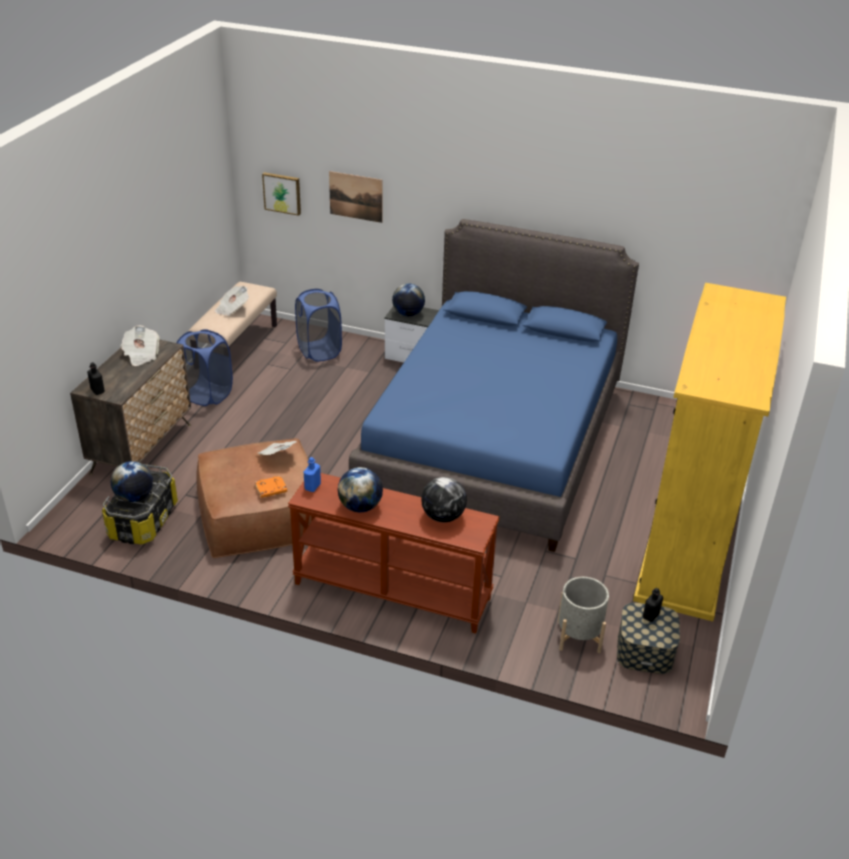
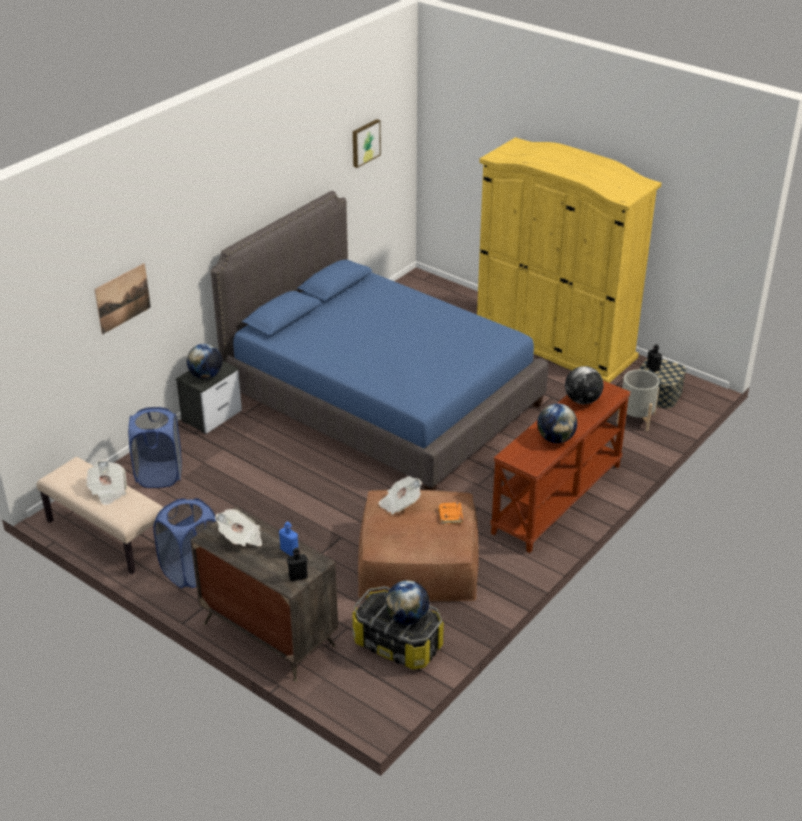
camera: 70 degrees left, 0 degrees up
(282, 193) = (51, 347): picture -> picture (365, 142)
(312, 487) = (518, 459): blue bottle -> blue bottle (289, 550)

